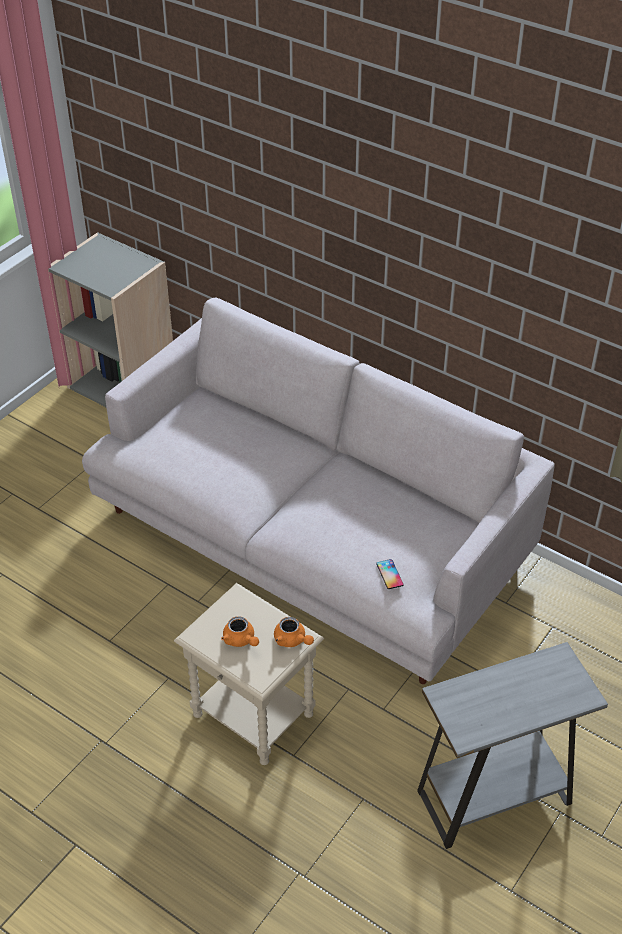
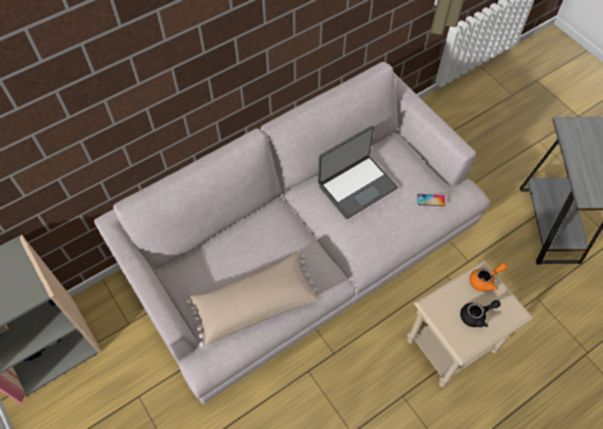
camera: 70 degrees left, 15 degrees up
(186, 460) = (254, 303): none -> beige pillow
(241, 640) = (476, 315): orange teapot -> black teapot
(373, 502) = (356, 186): none -> laptop

